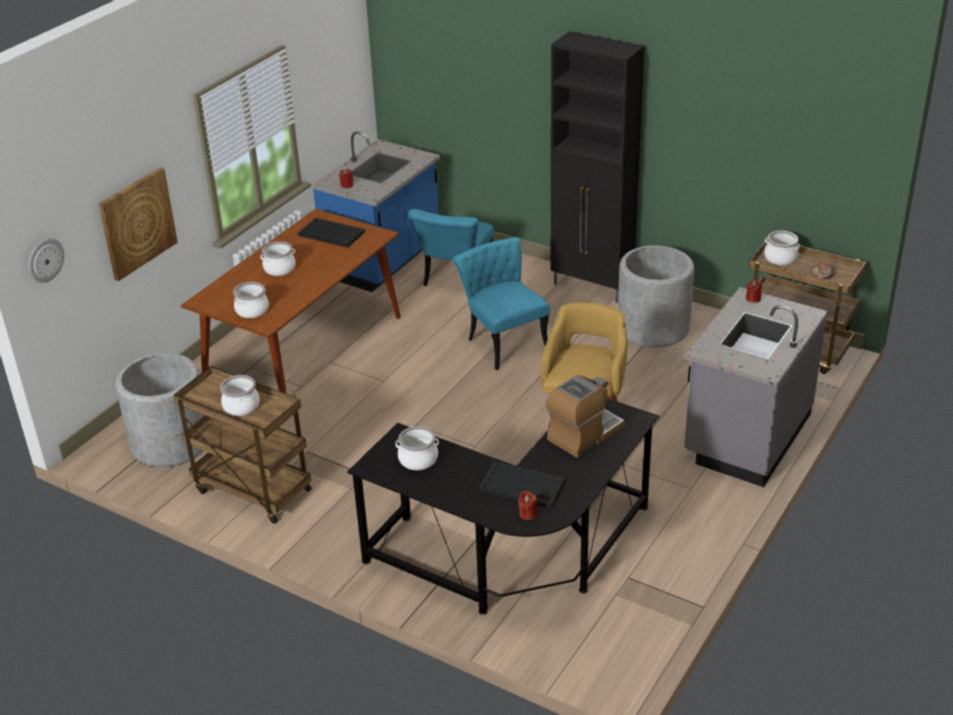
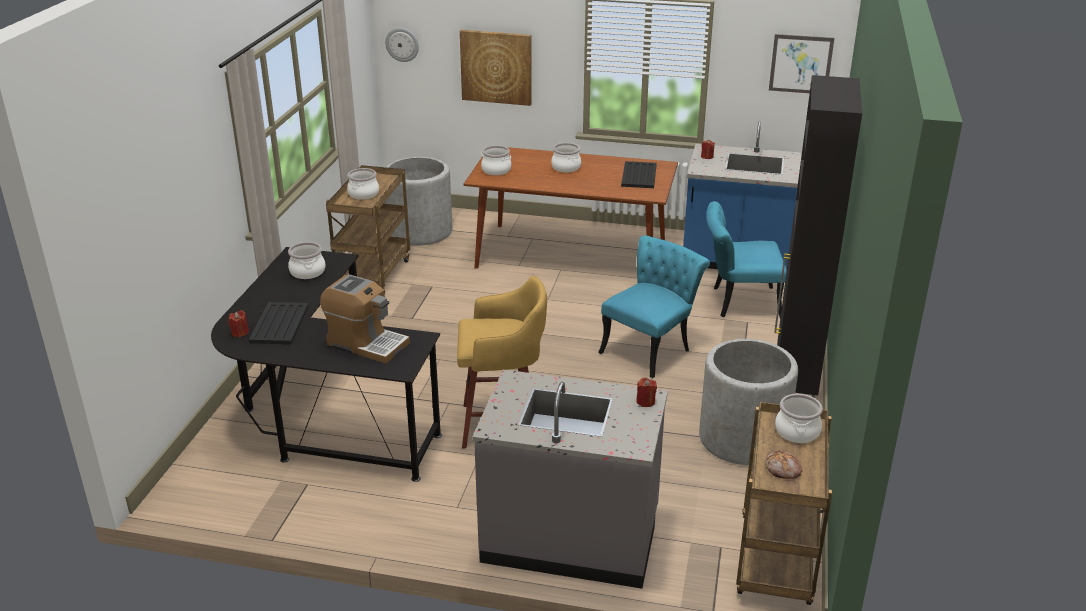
camera: 70 degrees right, 5 degrees down
(344, 67) = (800, 64): none -> picture

